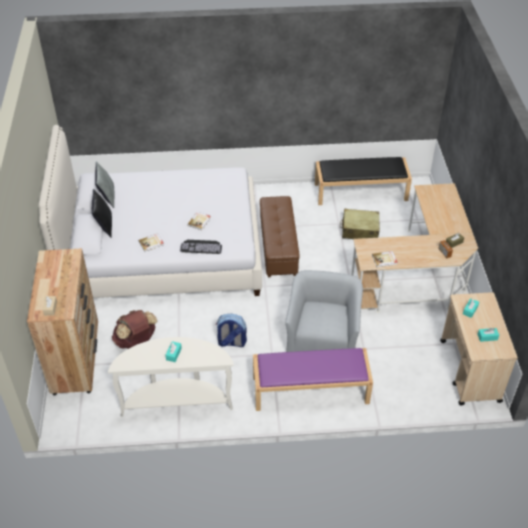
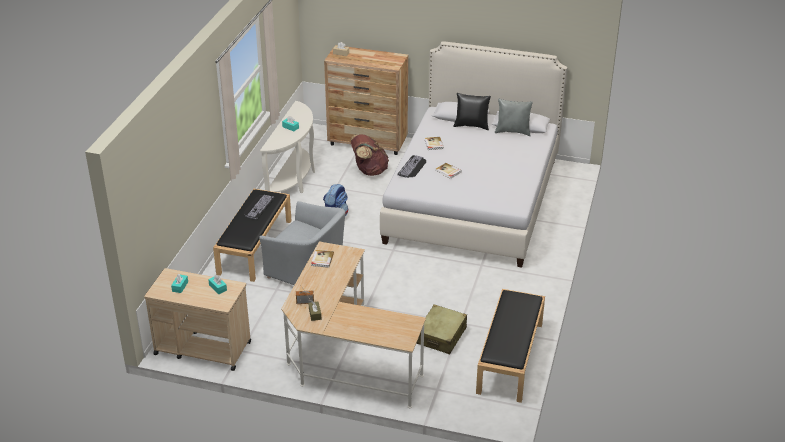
camera: 110 degrees right, 10 degrees down
(278, 246) = (445, 271): brown ottoman -> none
(293, 367) = (258, 206): none -> keyboard
(309, 390) = (254, 246): purple bench -> black bench

